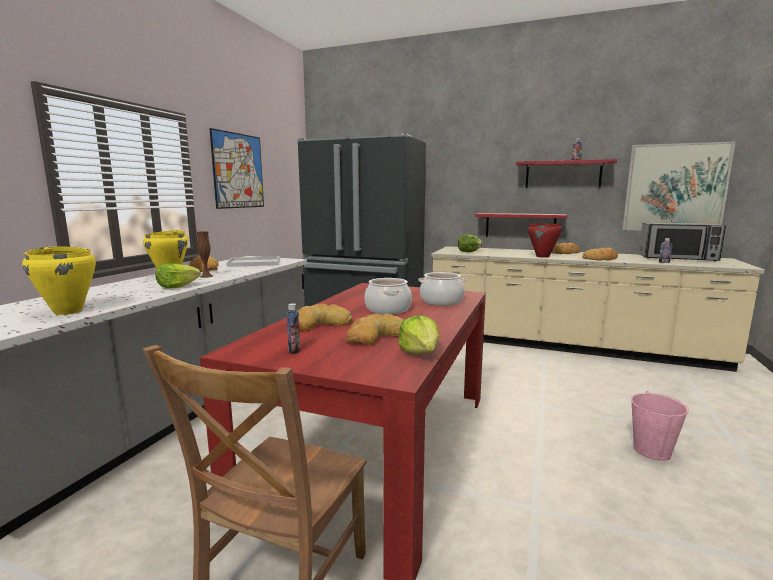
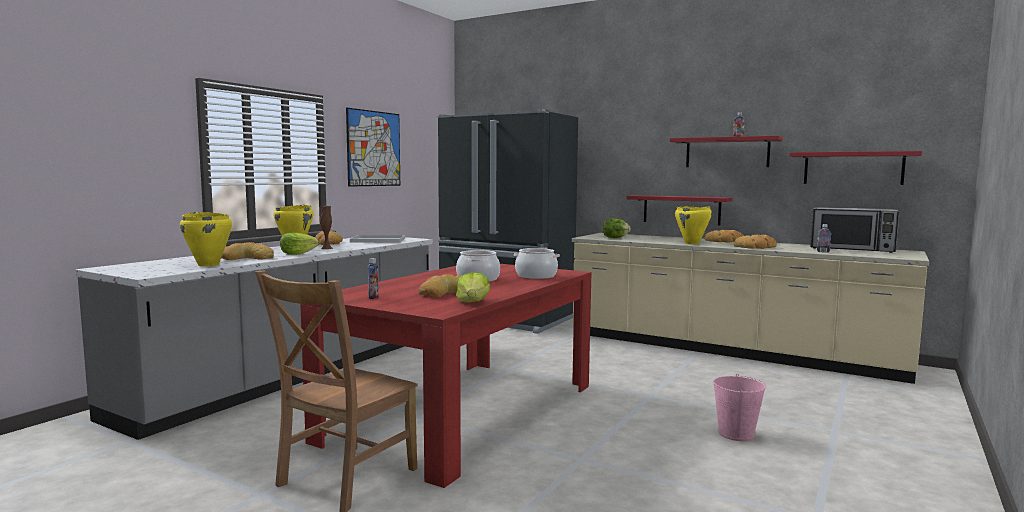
camera: 10 degrees right, 5 degrees down
(319, 324) = (407, 285): bread -> bread (246, 258)
(542, 256) = (692, 243): red cooking pot -> yellow cooking pot
(675, 188) = (853, 168): picture -> red shelf

